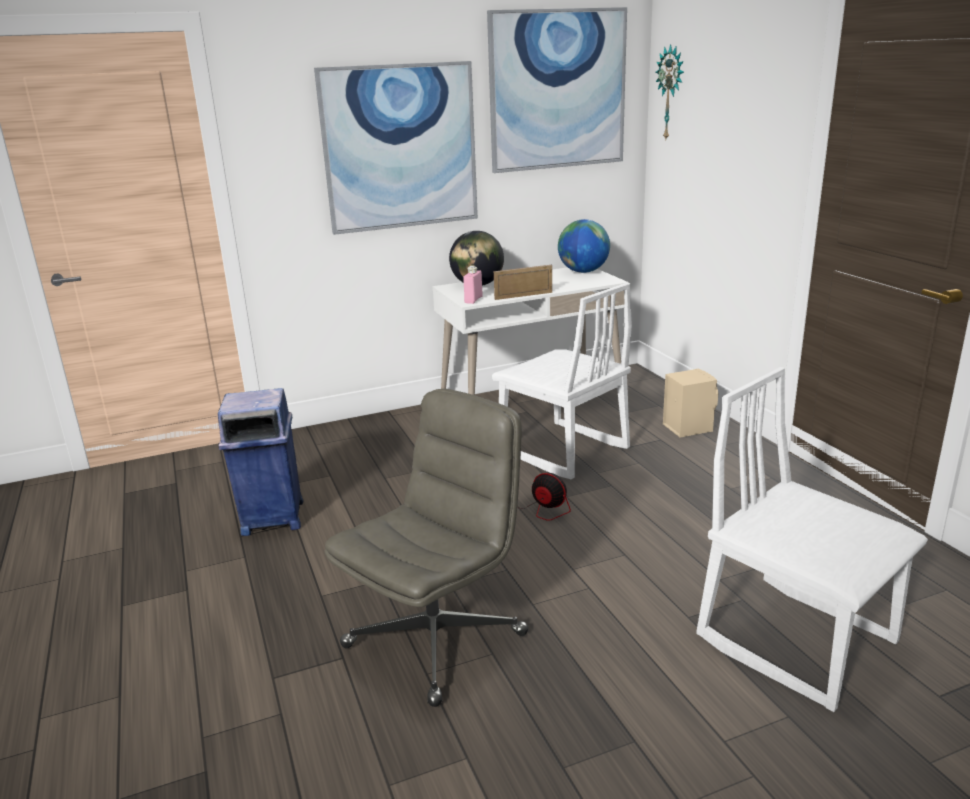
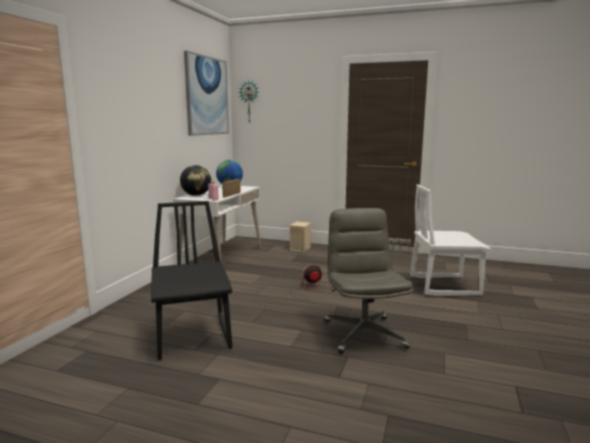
camera: 50 degrees left, 10 degrees down
(271, 518) = (194, 336): blue trash can -> black chair
(400, 147) = (155, 118): picture -> none
(562, 451) = (272, 268): white chair -> none

